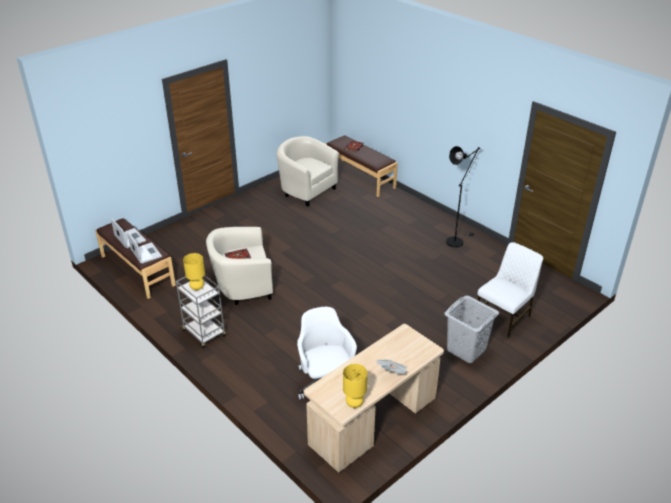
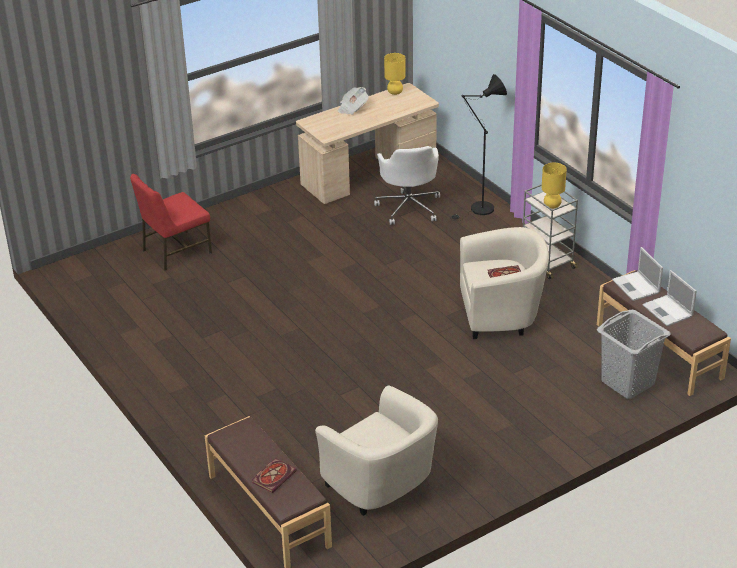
camera: 170 degrees left, 0 degrees up
(456, 240) = (166, 358): black floor lamp -> black floor lamp (478, 210)
(466, 349) = (242, 224): grey laundry basket -> grey laundry basket (627, 383)
(504, 317) = (175, 251): white chair -> red chair

